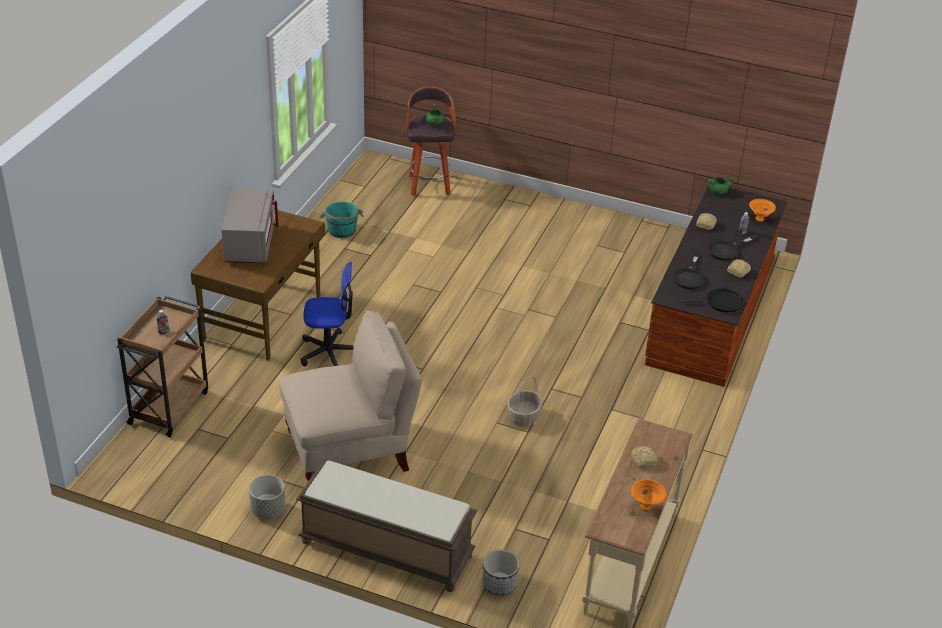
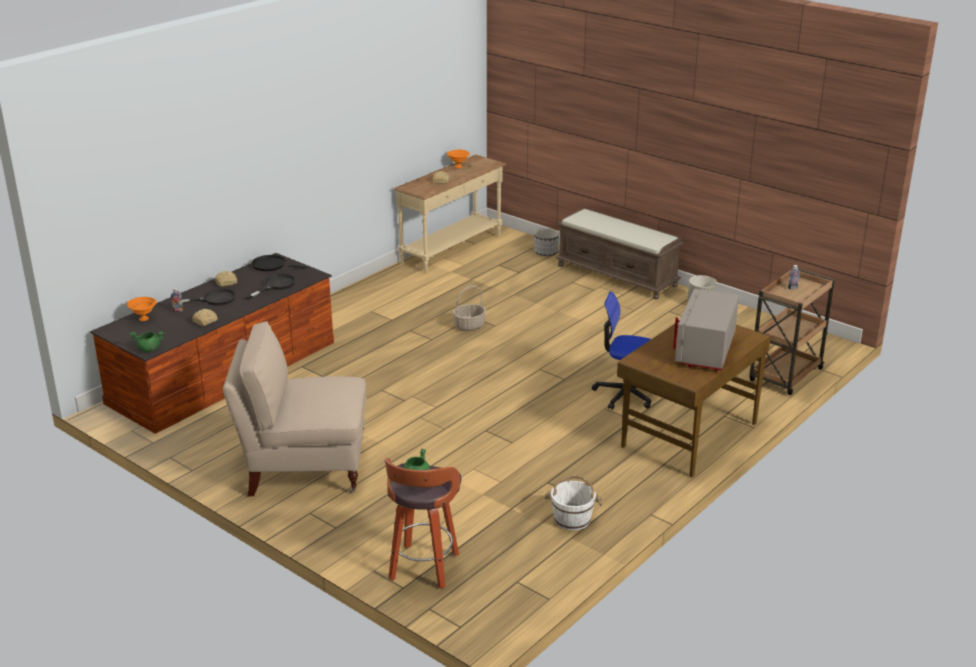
camera: 160 degrees left, 10 degrees down
(342, 231) = (572, 519): turquoise bucket -> white bucket
(350, 451) = (627, 326): beige chair -> beige chair (304, 469)

